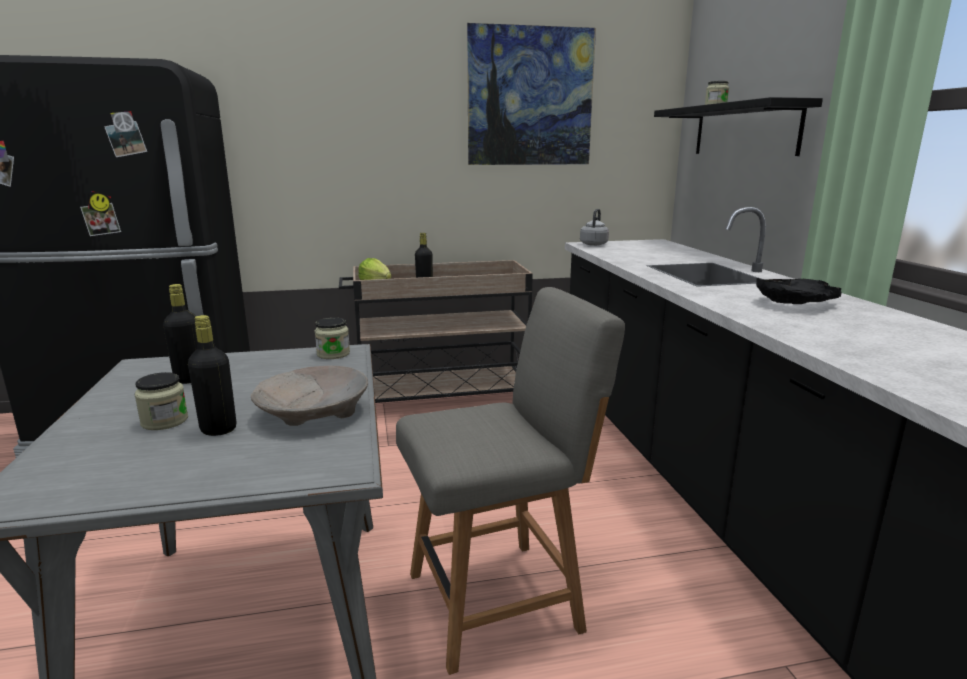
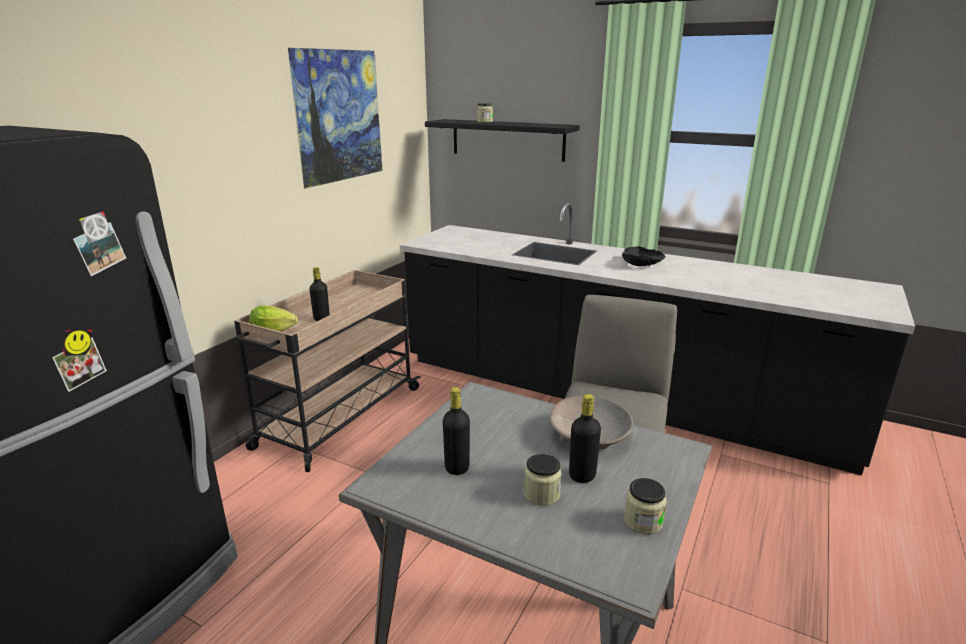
camera: 50 degrees left, 5 degrees up
(333, 354) = (478, 399): jar -> jar (643, 521)
(594, 244) = (425, 242): grey kettle -> none

